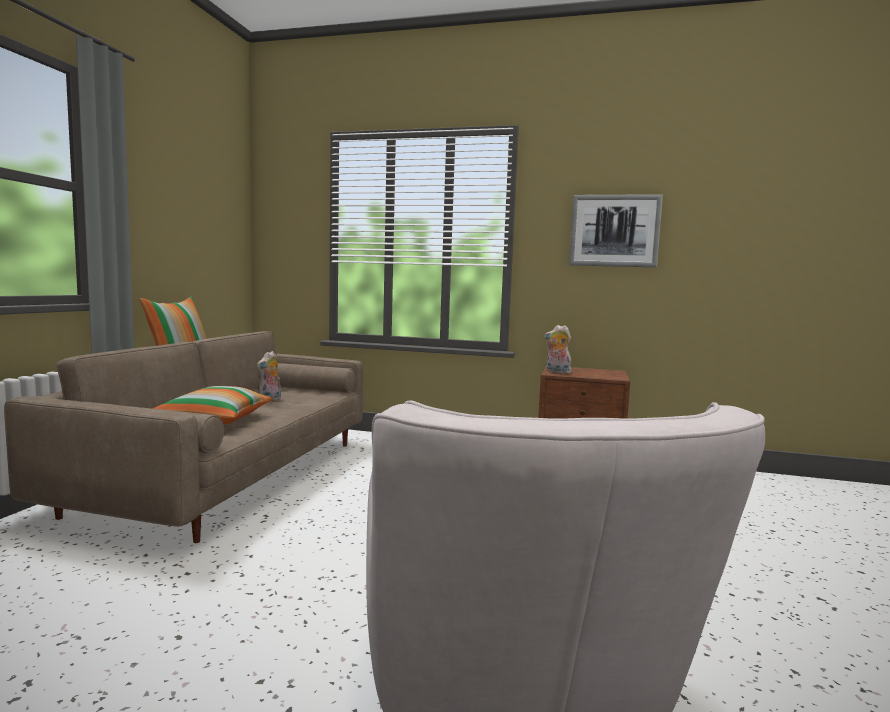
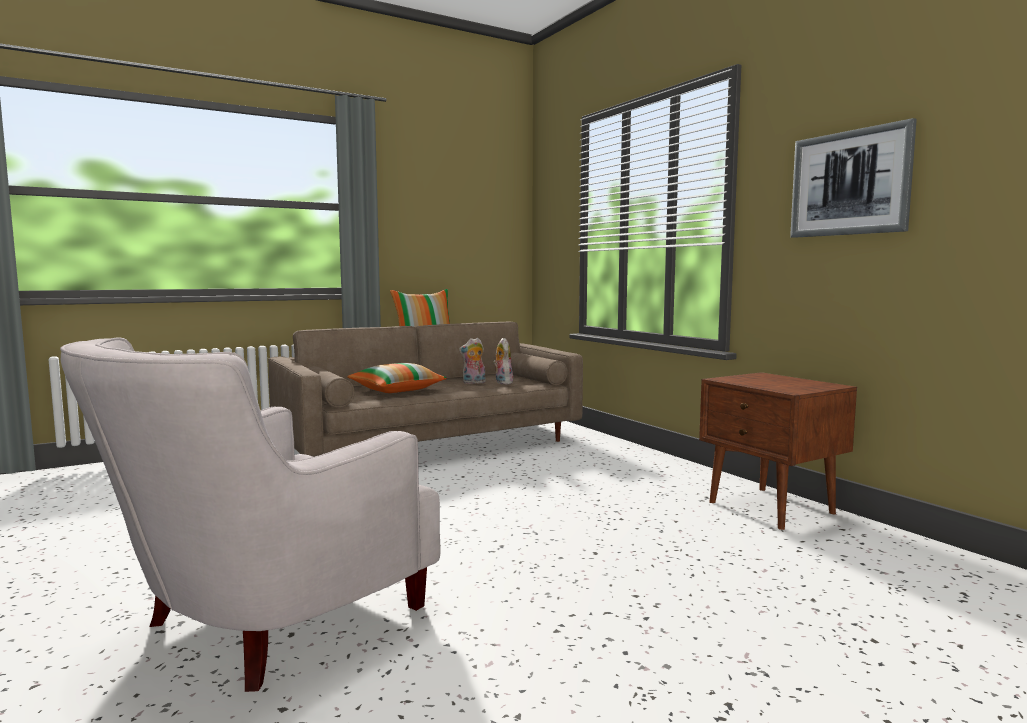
camera: 45 degrees right, 0 degrees up
(557, 372) = (735, 379): plush toy -> plush toy (502, 382)

